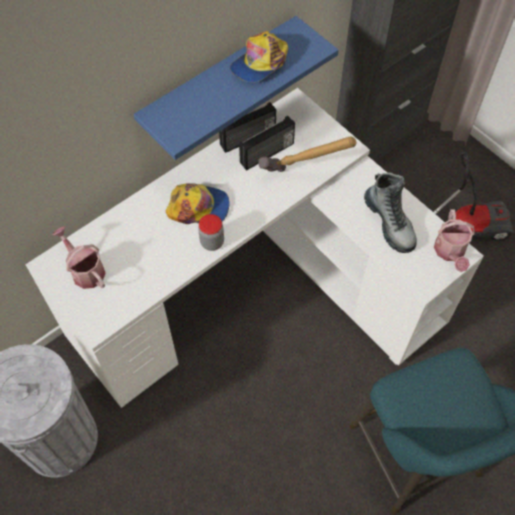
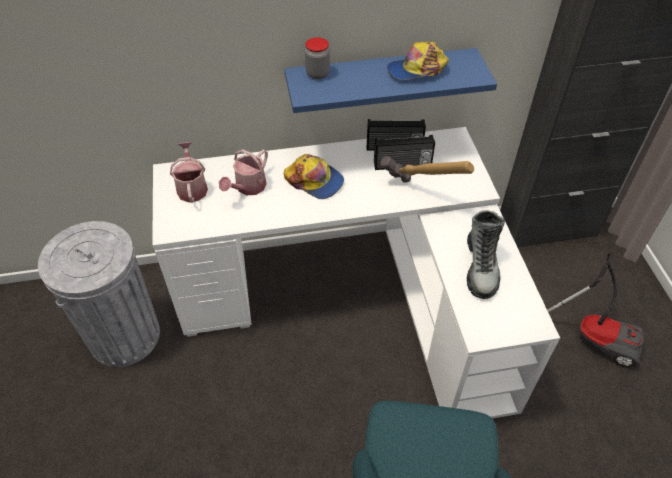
camera: 30 degrees right, 10 degrees down
(212, 242) = (306, 210): jar -> jar (317, 74)
(450, 252) = (525, 318): watering can -> watering can (248, 188)

